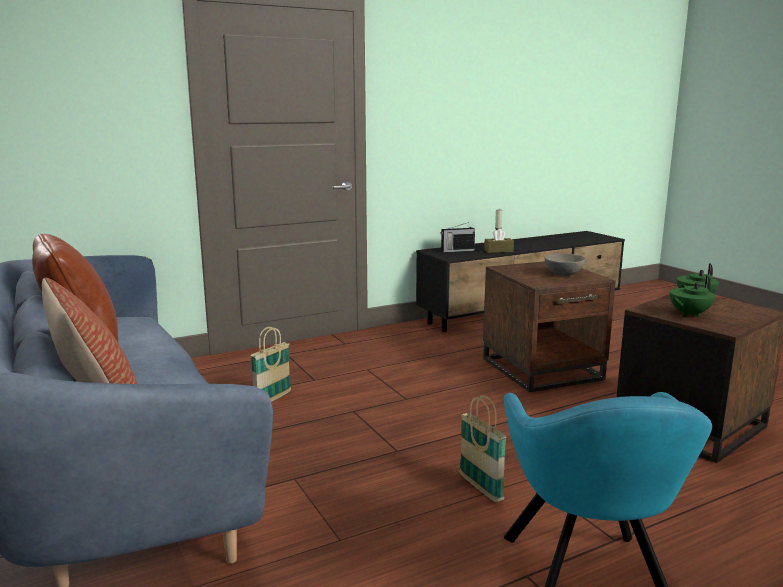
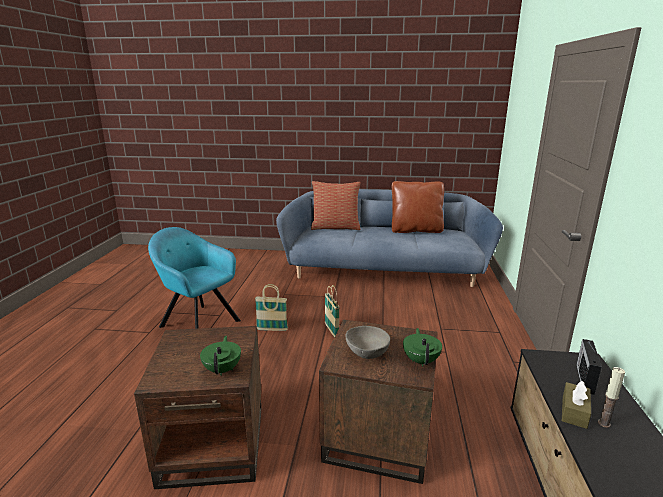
camera: 125 degrees right, 5 degrees up
(272, 399) = (421, 310): basket -> basket (331, 331)
(688, 314) = (211, 341): green teapot -> green teapot (421, 360)

